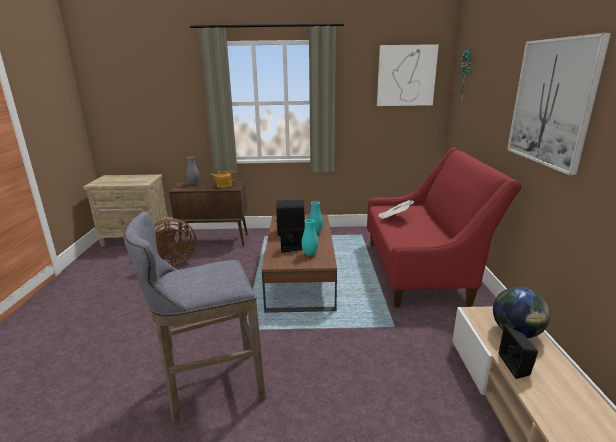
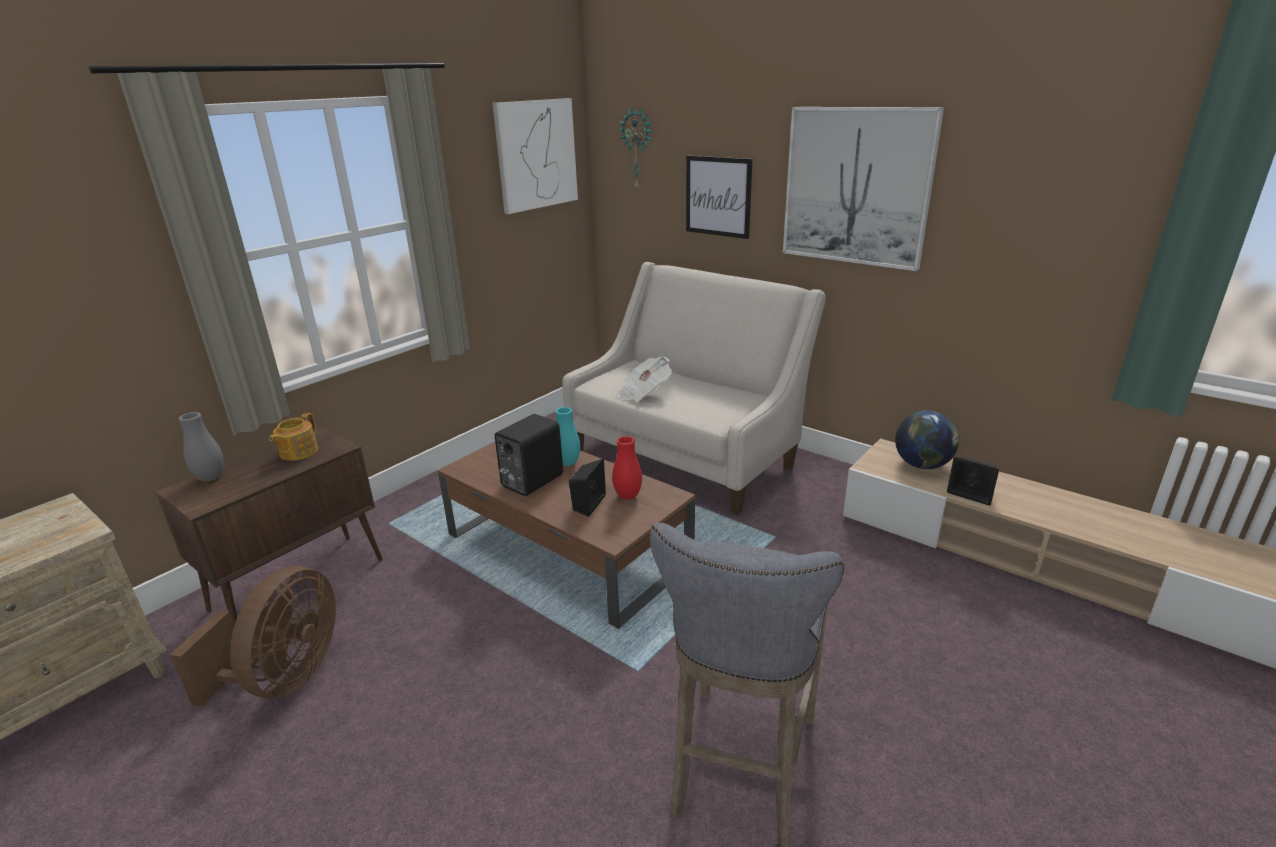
camera: 50 degrees left, 5 degrees up
(310, 254) = (627, 496): turquoise vase -> red vase
(422, 270) = (687, 454): red sofa -> beige sofa
(490, 107) = (718, 196): none -> picture

